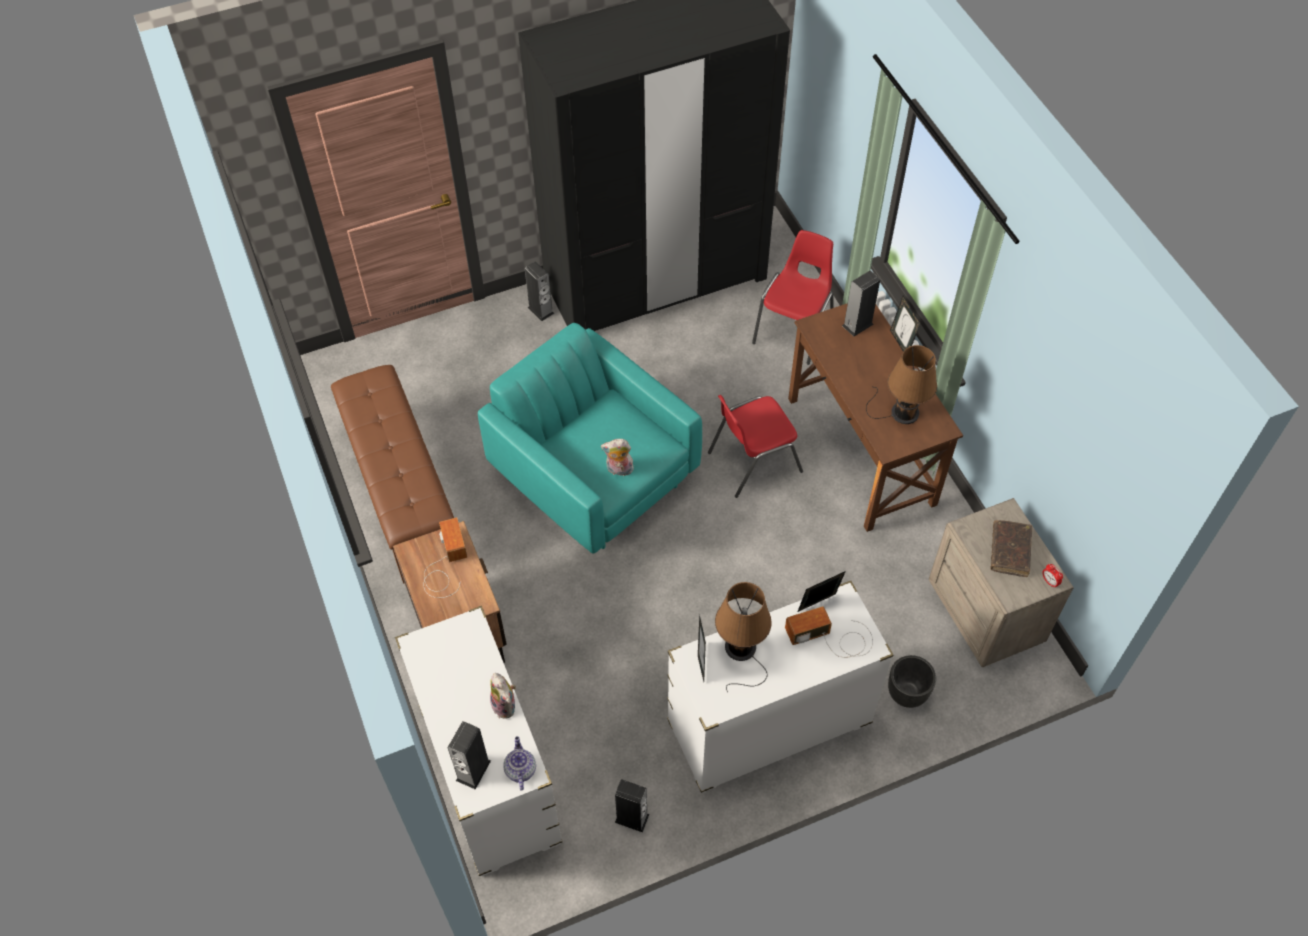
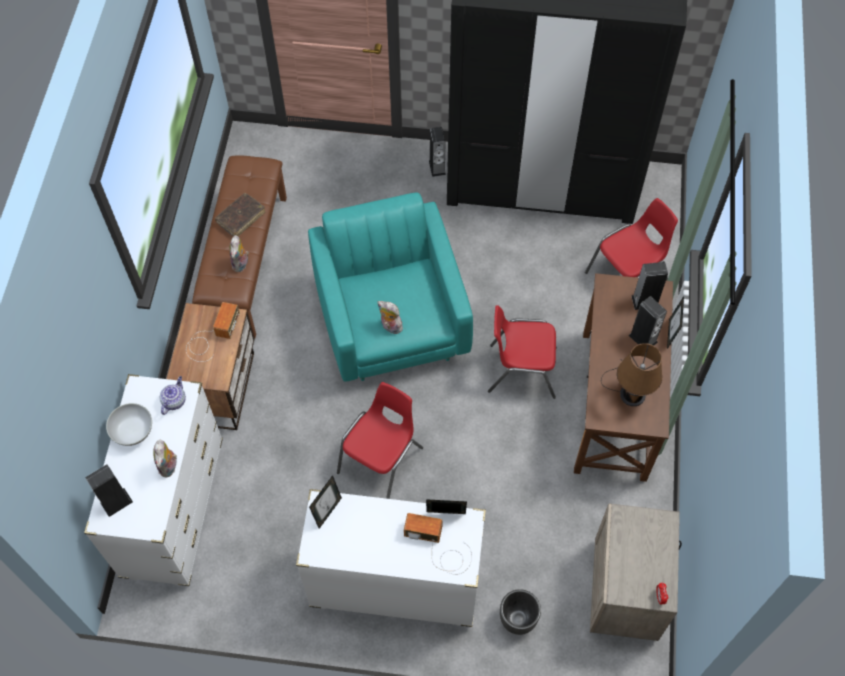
camera: 30 degrees right, 5 degrees up
(421, 483) = (241, 264): none -> plush toy
(441, 691) = (133, 431): none -> white bowl
(520, 769) = (148, 520): teapot -> teapot (174, 401)
(632, 818) = (251, 596): speaker -> speaker (643, 338)
(675, 614) = (382, 460): none -> red chair
(741, 650) = (363, 519): brown table lamp -> none
(1009, 551) = (644, 554): brown book -> brown book (241, 218)

